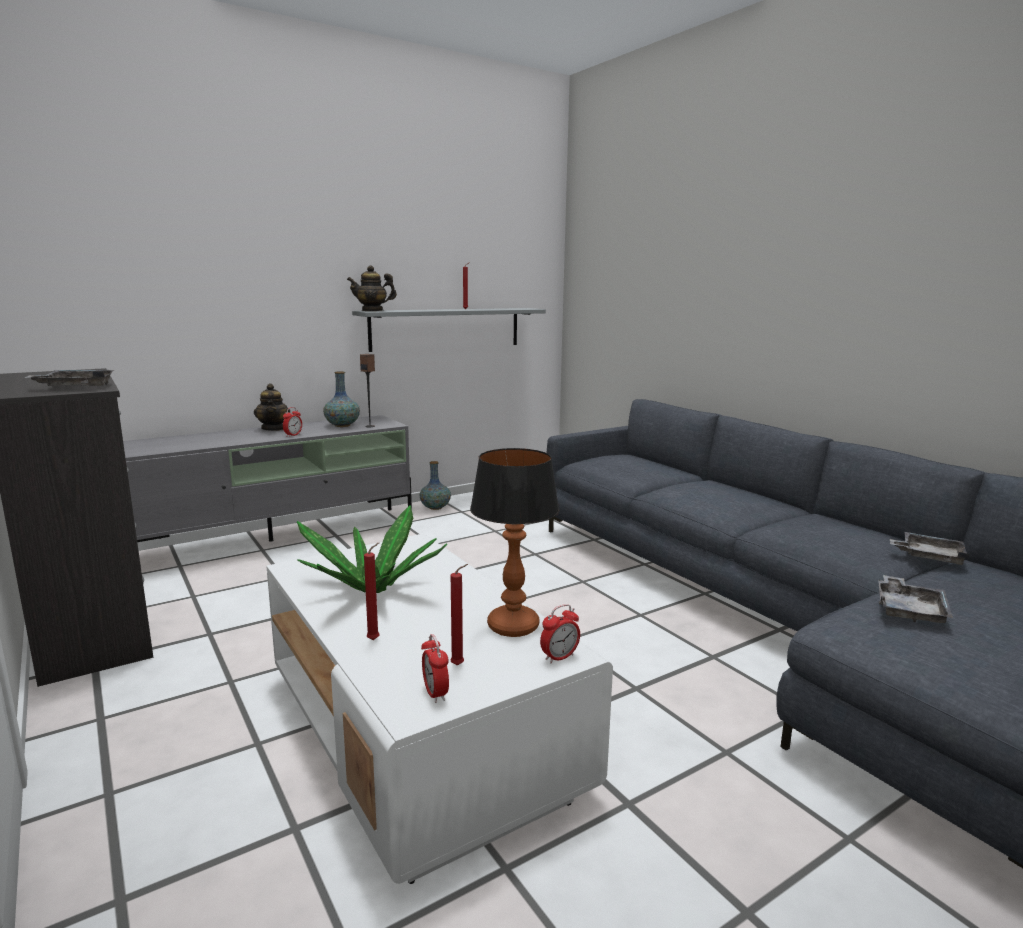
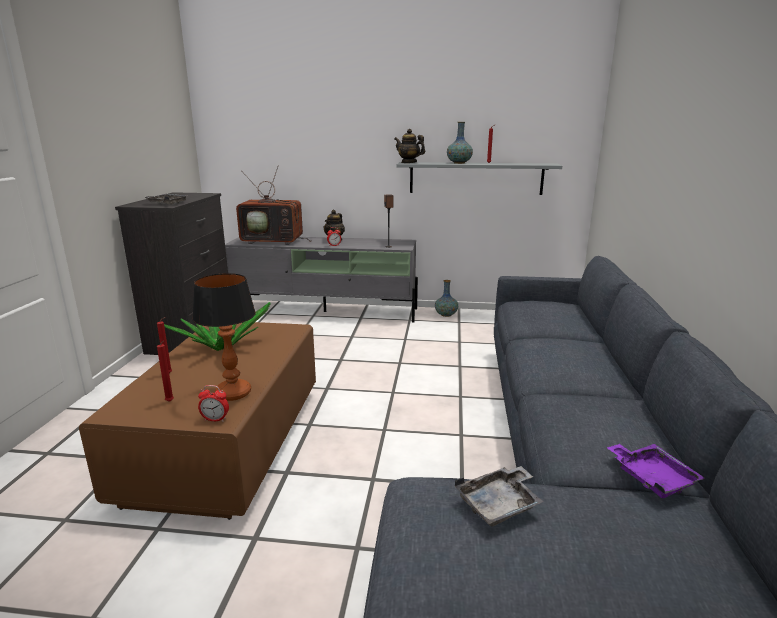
camera: 40 degrees right, 5 degrees up
(182, 443) = (274, 241): none -> television
(342, 425) = (375, 243): vase -> vase (459, 163)
(419, 733) = (228, 444): white coffee table -> brown coffee table
(435, 693) = (135, 410): alarm clock -> none
(929, 556) = (652, 477): grey tray -> purple tray

